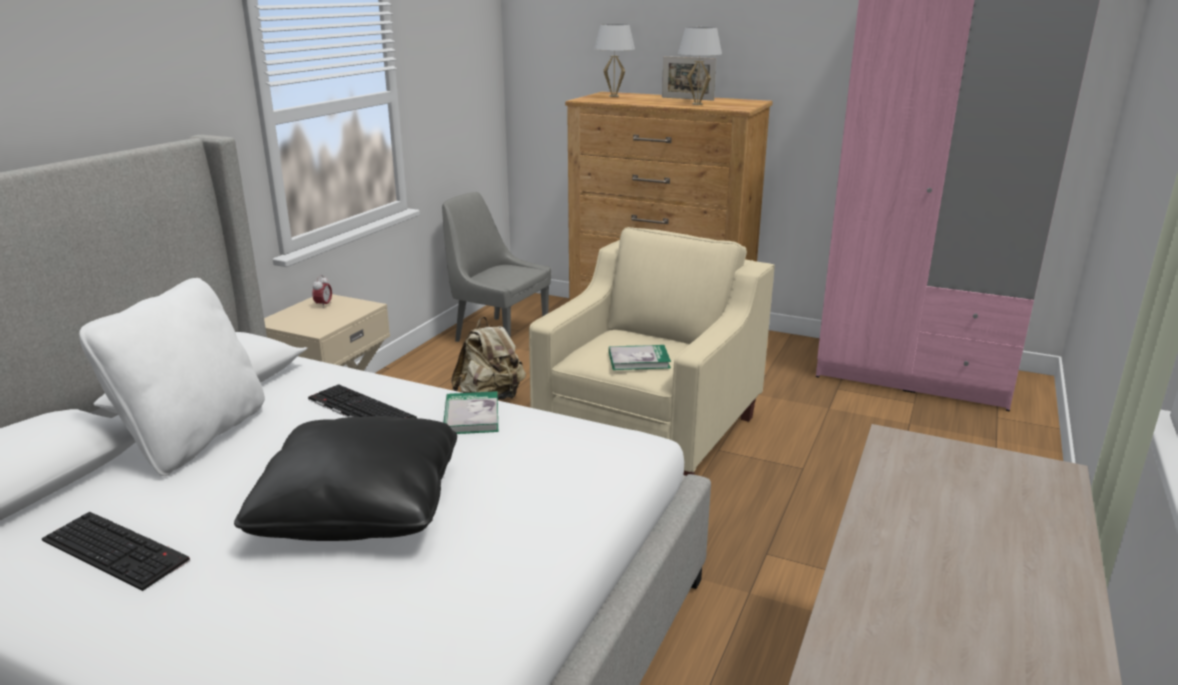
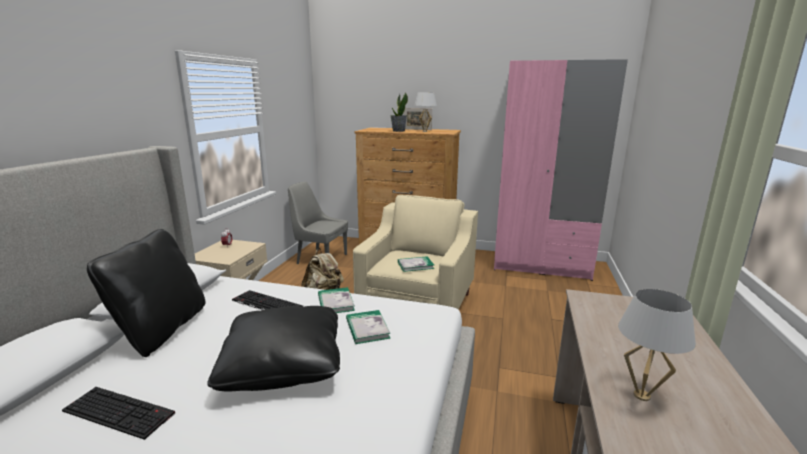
camera: 10 degrees left, 5 degrees down
(195, 437) = (162, 330): white pillow -> black pillow
(509, 463) = (367, 328): none -> book
(614, 96) = (378, 129): white table lamp -> white table lamp (642, 396)
(647, 102) = (398, 131): none -> potted plant

